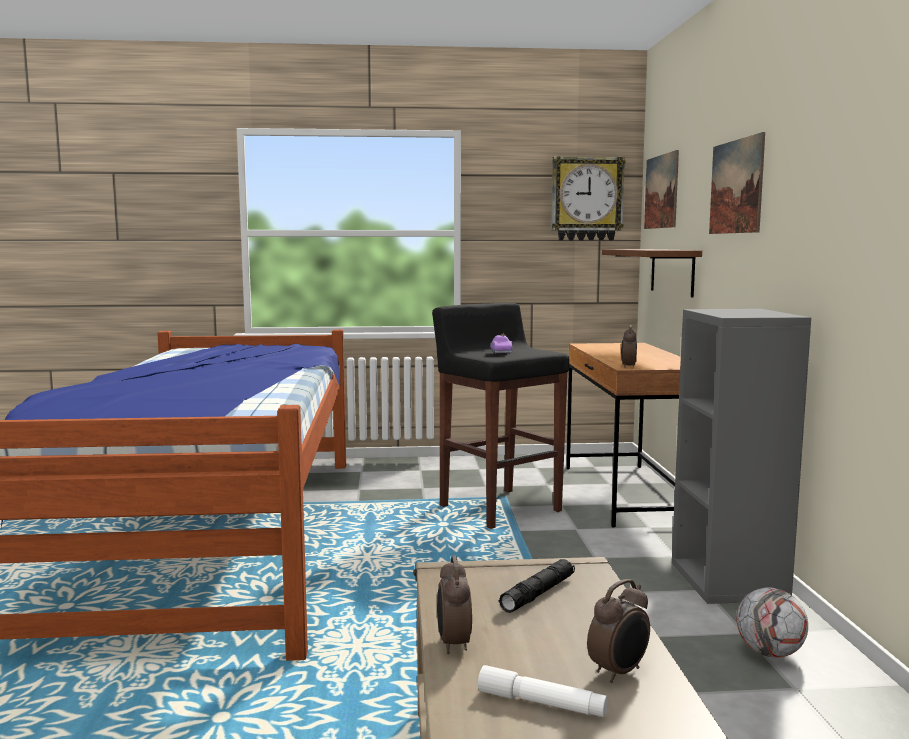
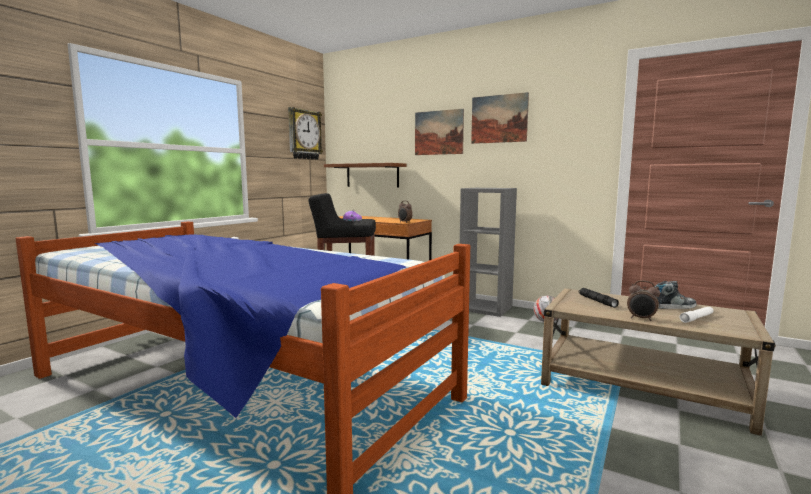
camera: 55 degrees left, 0 degrees up
(619, 672) = (674, 306): alarm clock -> shoe
(661, 191) = (353, 133): picture -> picture (499, 119)

